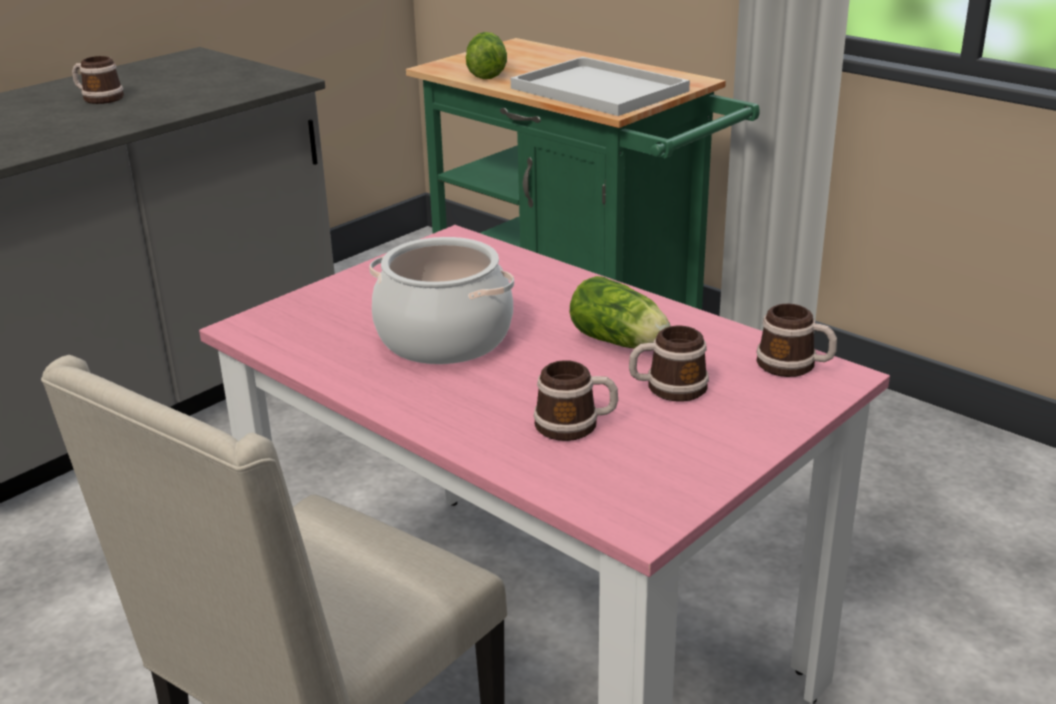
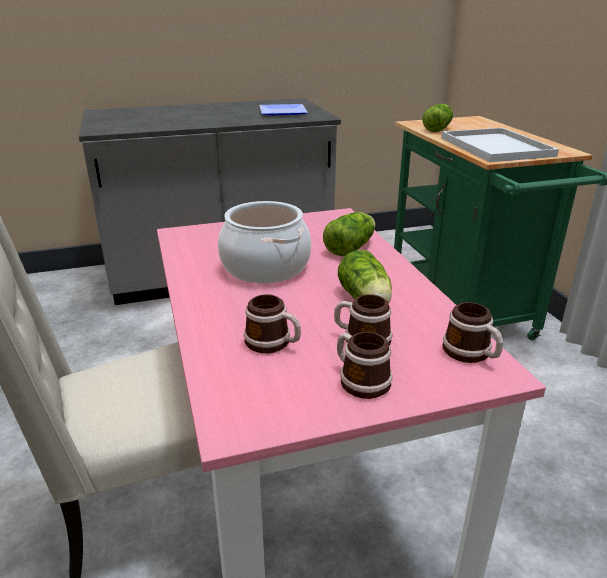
camera: 30 degrees right, 0 degrees up
(98, 98) = (225, 111): mug -> mug (359, 380)
(206, 84) = (281, 112): none -> plate
(526, 281) = (352, 247): none -> lettuce

